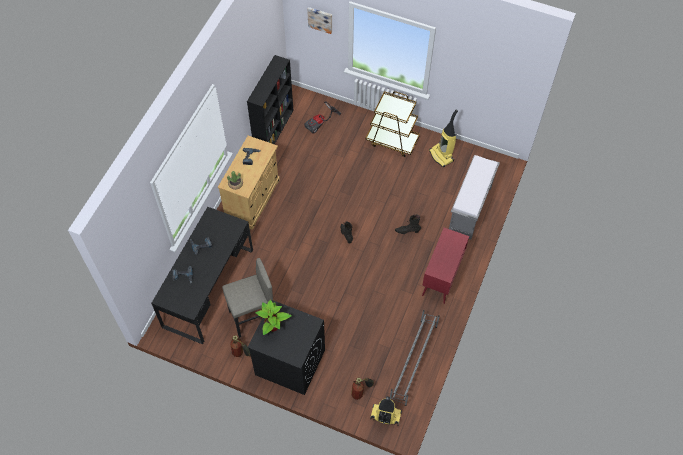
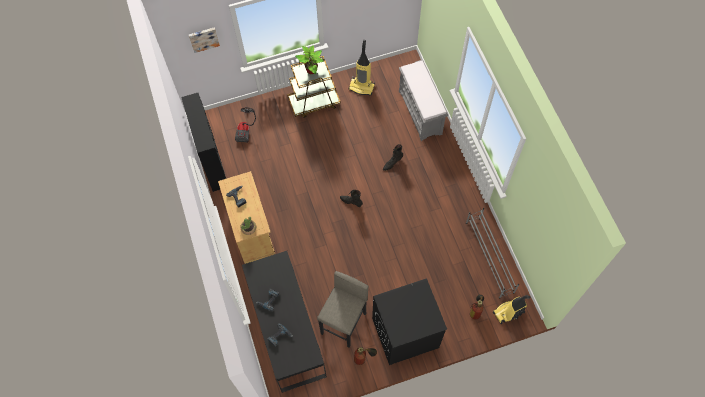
camera: 40 degrees left, 5 degrees up
(273, 326) = (395, 315): potted plant -> potted plant (312, 70)
(441, 278) = (449, 179): red cabinet -> none

